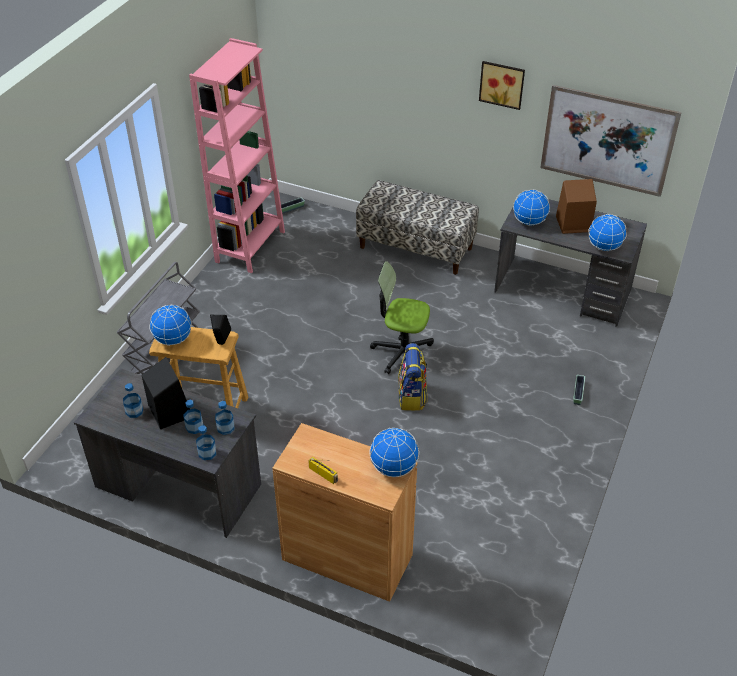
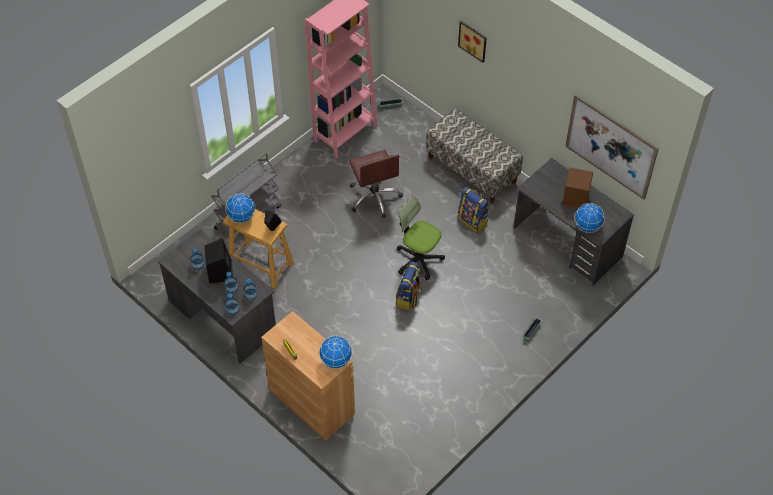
camera: 20 degrees right, 10 degrees up
(316, 301) = (374, 197): none -> brown office chair
(444, 296) = (473, 220): none -> backpack
(502, 84) = (542, 79): picture -> picture (473, 40)
(529, 222) = (542, 187): globe -> none

